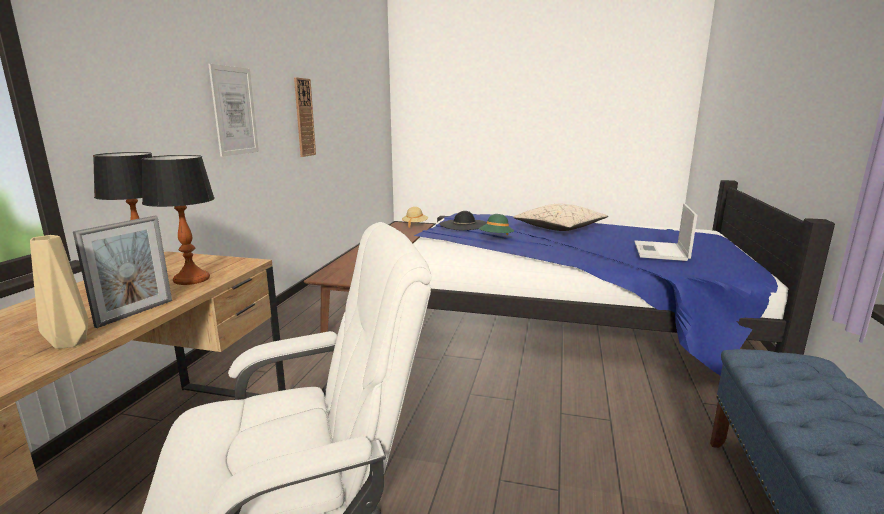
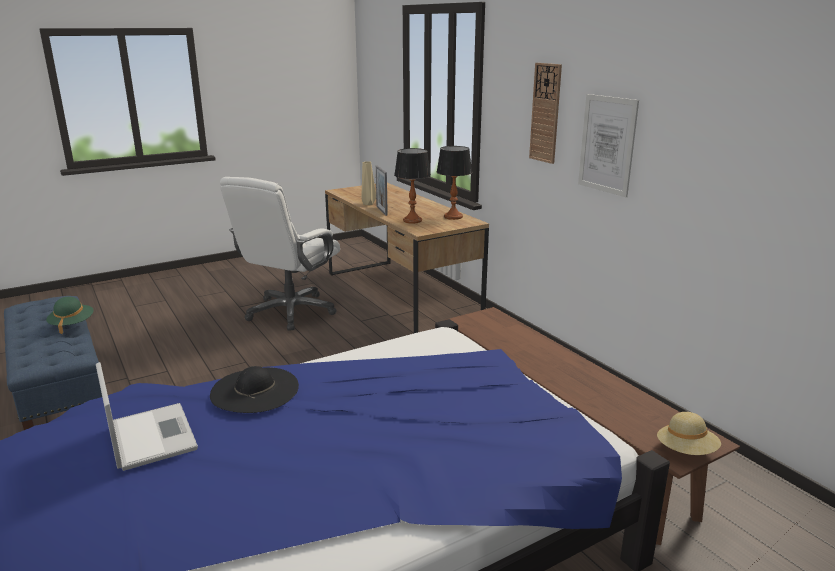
camera: 135 degrees right, 5 degrees up
(304, 117) = (744, 183): wall clock -> wall clock (545, 113)
(464, 225) = (492, 392): black hat -> black hat (255, 390)
(496, 238) = (395, 376): green hat -> green hat (72, 324)
(559, 228) = (355, 458): beige pillow -> none

